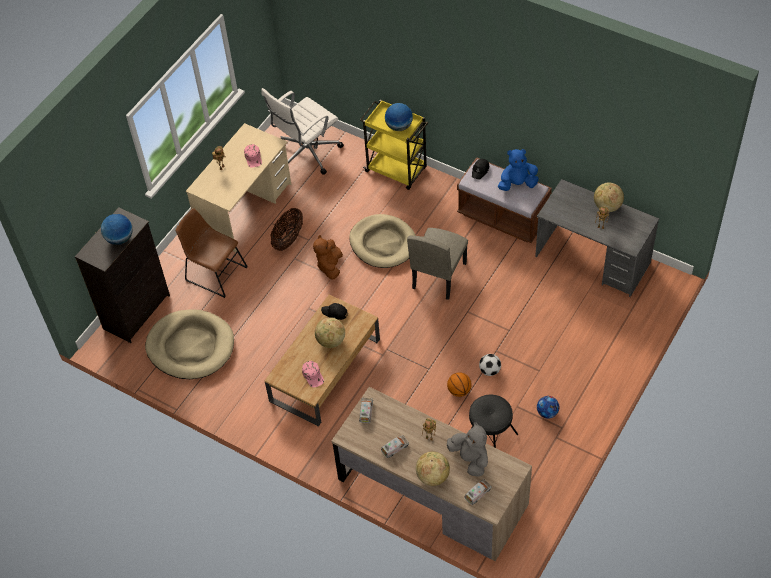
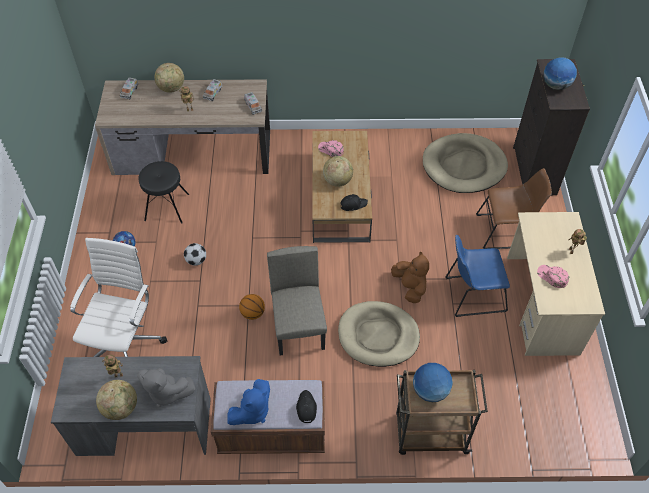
camera: 145 degrees right, 0 degrees up
(288, 239) = (472, 294): basket -> blue chair
(306, 153) = (544, 403): white office chair -> white office chair (125, 342)
(397, 170) = (429, 434): yellow cart -> brown cart
(459, 391) = (214, 232): basketball -> basketball (252, 313)
(470, 459) = (148, 110): grey plush toy -> grey plush toy (166, 392)

